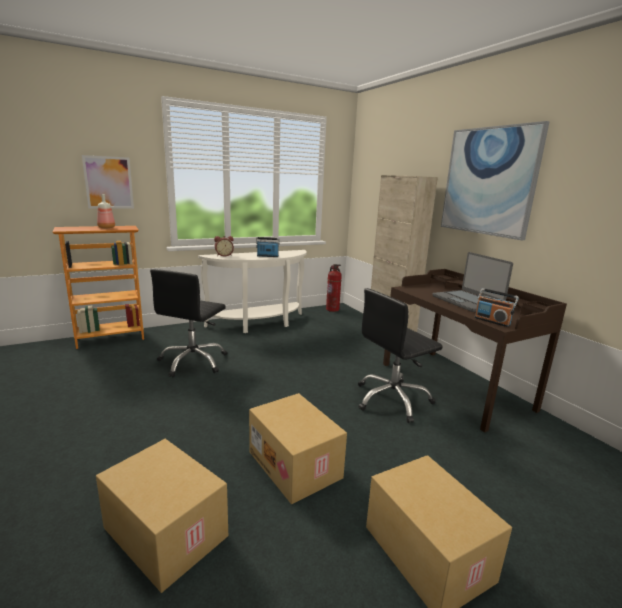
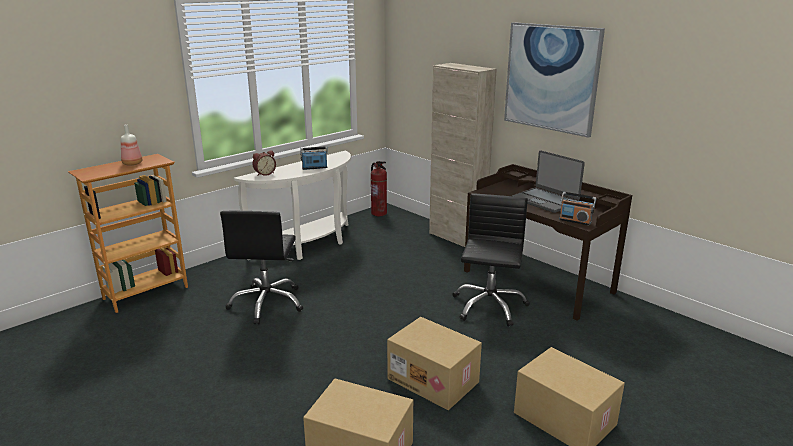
camera: 15 degrees left, 5 degrees up
(108, 182) = (123, 107): picture -> none
(392, 400) = (489, 306): black office chair -> black office chair turned 150 degrees clockwise

